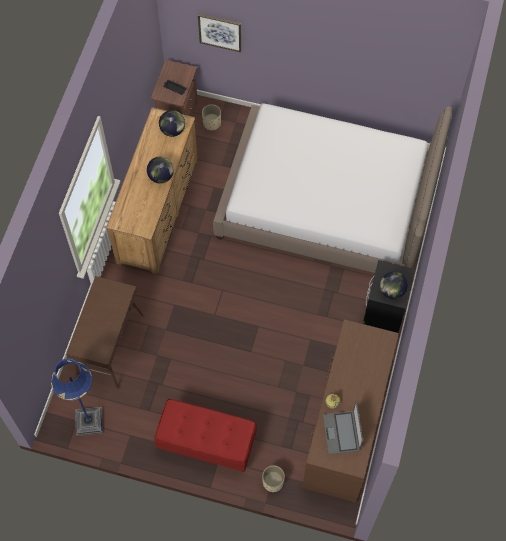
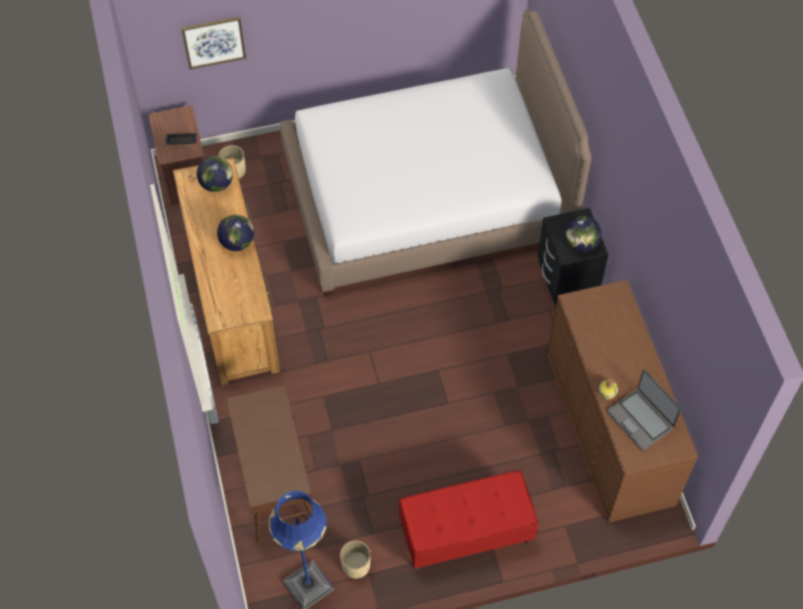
camera: 30 degrees left, 5 degrees down
(273, 482) = (570, 535): beige planter -> beige planter (356, 566)

